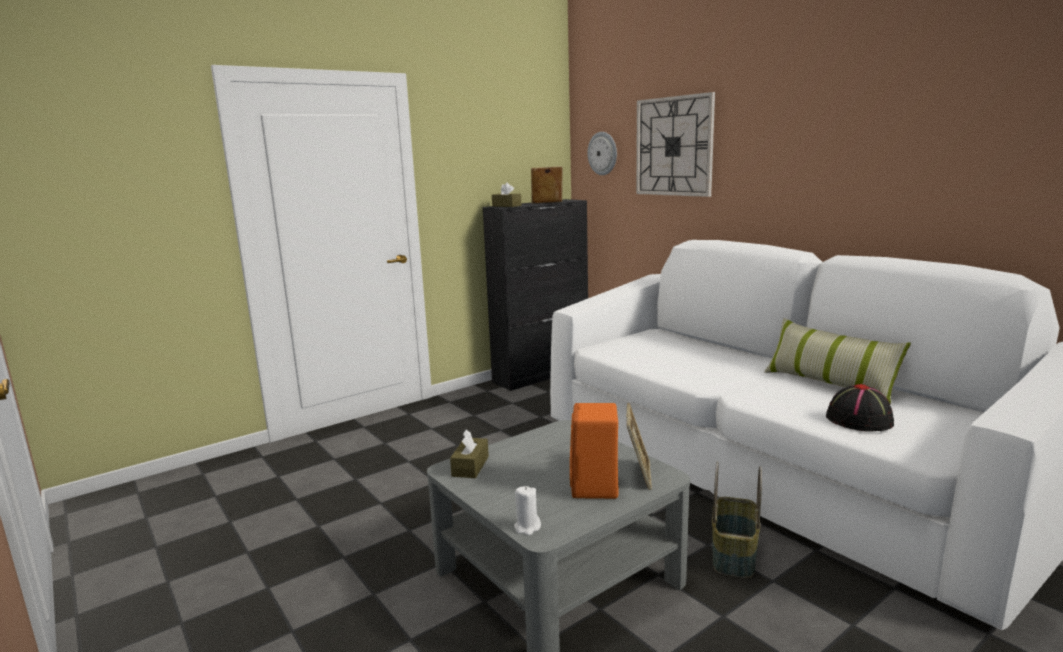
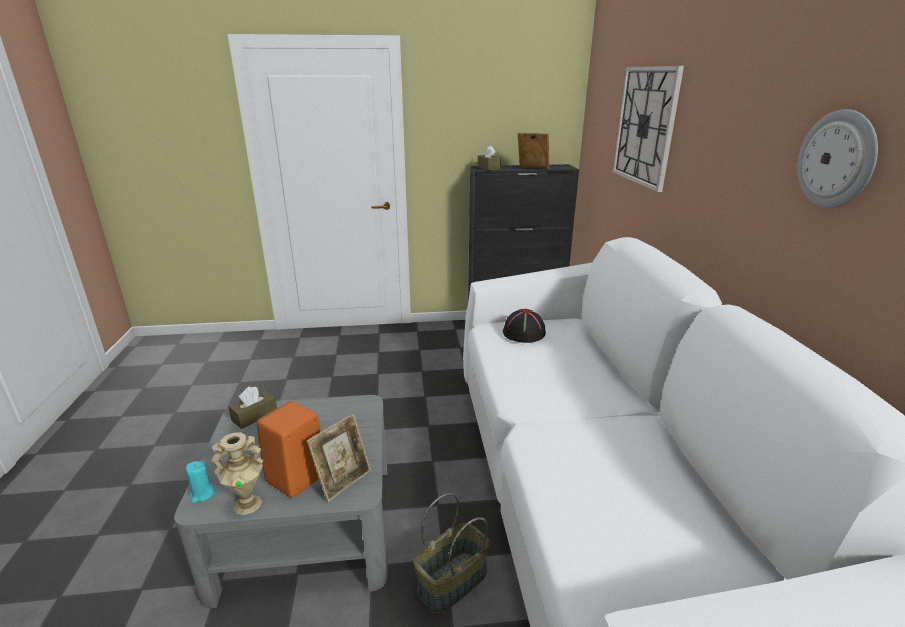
camera: 30 degrees right, 10 degrees up
(527, 527) = (202, 494): white candle -> turquoise candle
(584, 516) = (248, 504): none -> beige vase
(603, 153) = (600, 122): wall clock -> wall clock (837, 159)
(829, 384) = (650, 454): pillow -> none
(859, 420) = (604, 518): black hat -> black hat (523, 333)

